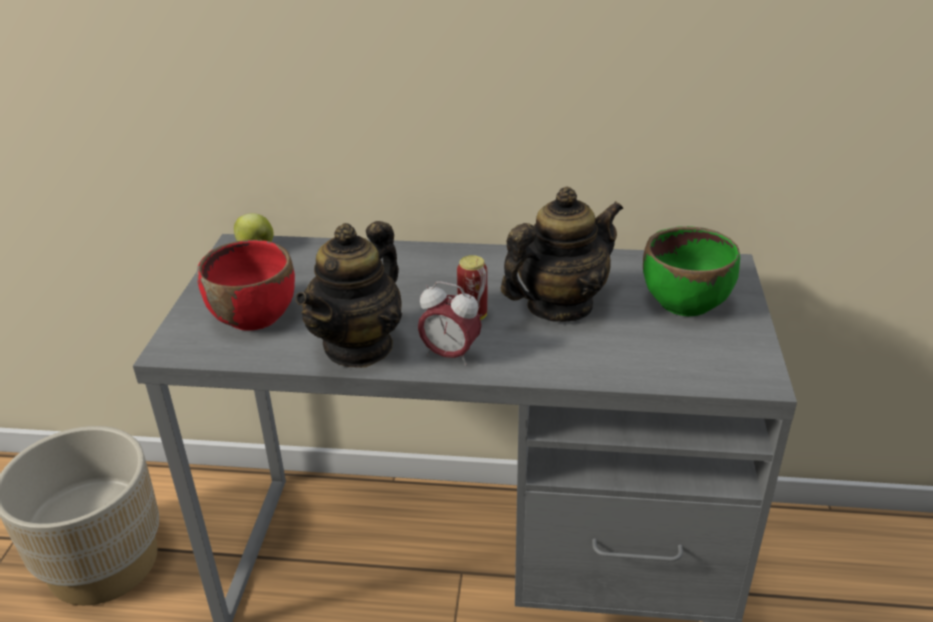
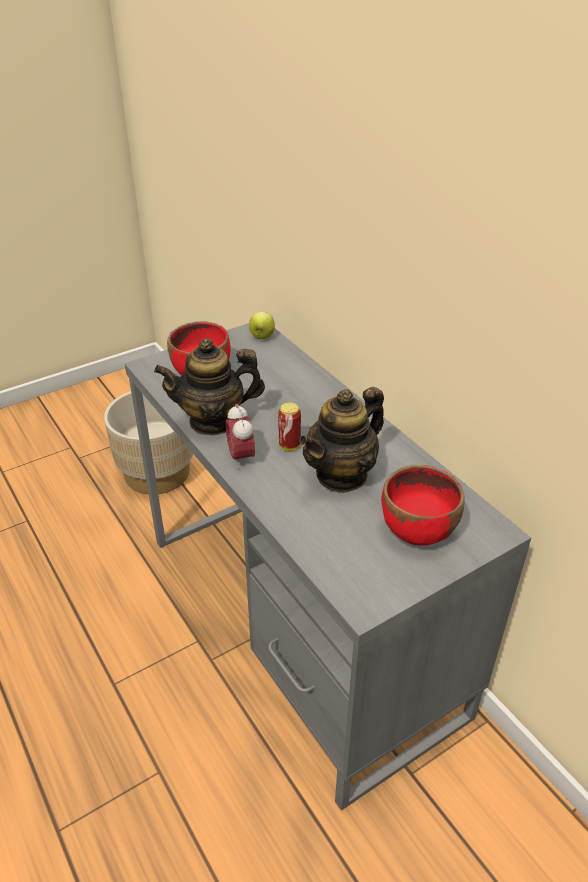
camera: 50 degrees right, 5 degrees up
(559, 306) = (342, 475): teapot -> teapot turned 120 degrees clockwise
(685, 302) = (417, 529): green bowl -> red bowl

